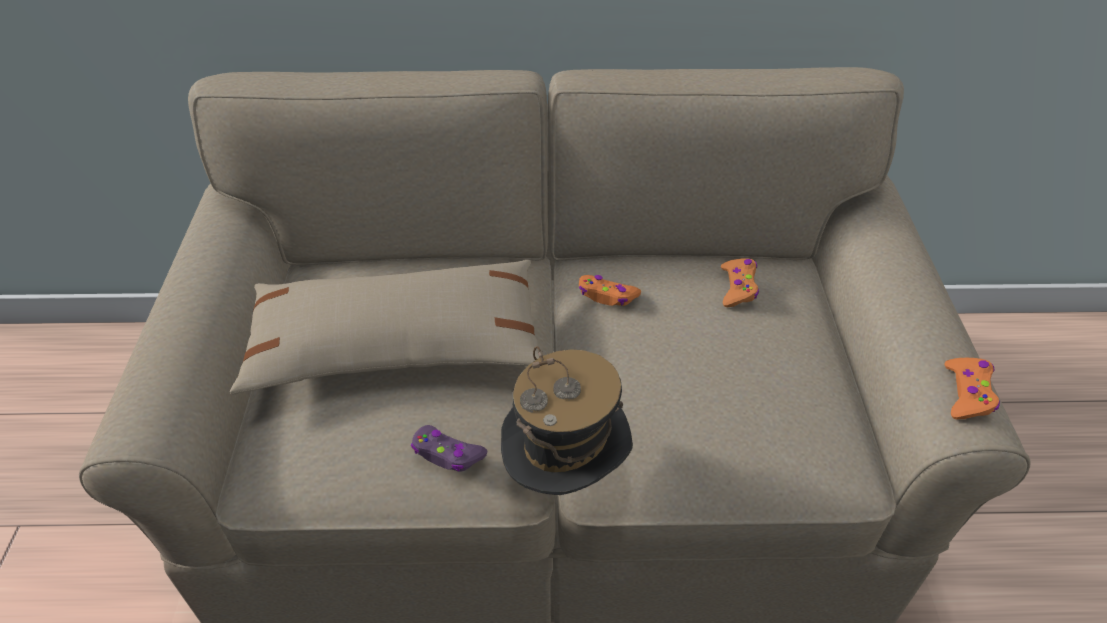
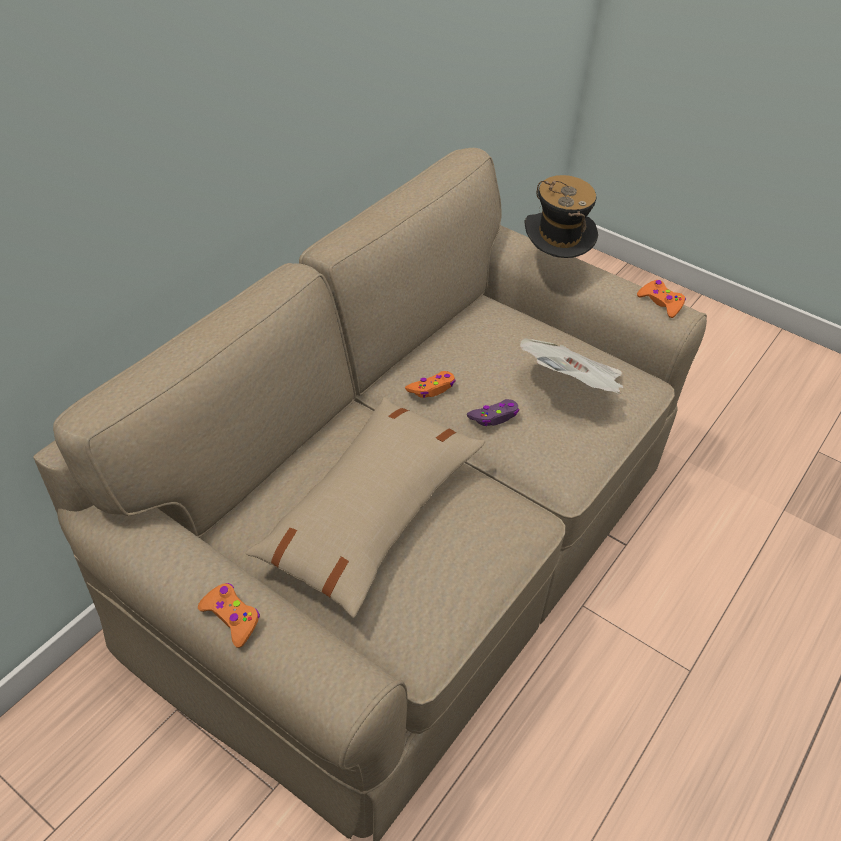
camera: 55 degrees left, 0 degrees up
(447, 454) = (493, 538): purple game controller -> purple game controller (494, 417)
(566, 477) = (555, 494): hat -> hat (554, 266)
(738, 287) = (485, 332): orange game controller -> orange game controller (231, 617)
(746, 402) = (572, 387): none -> newspaper

